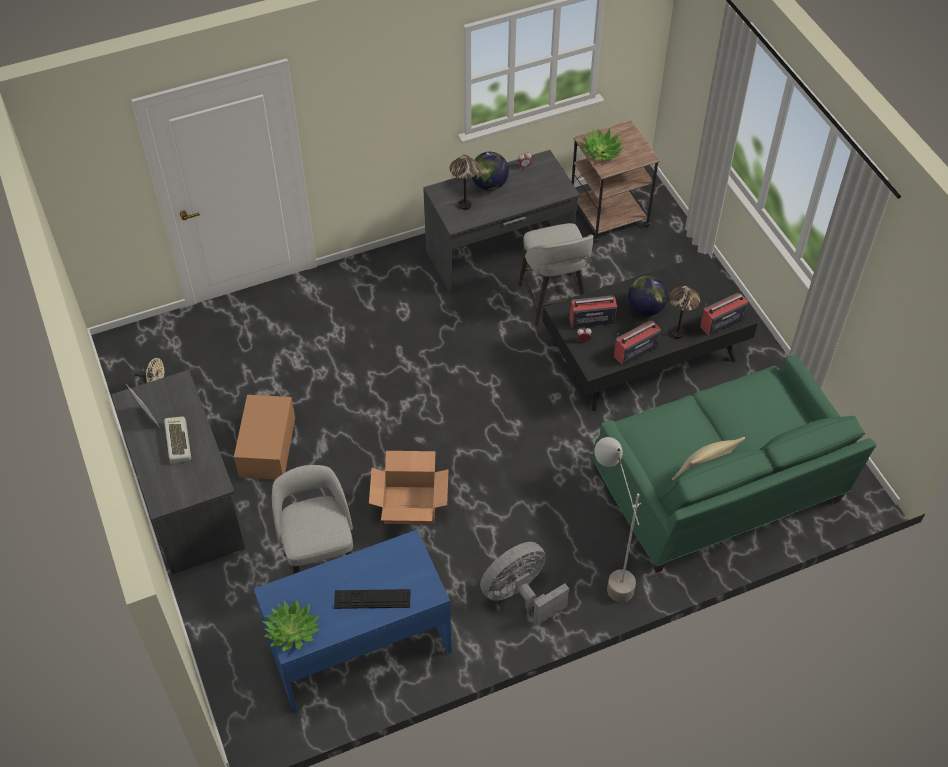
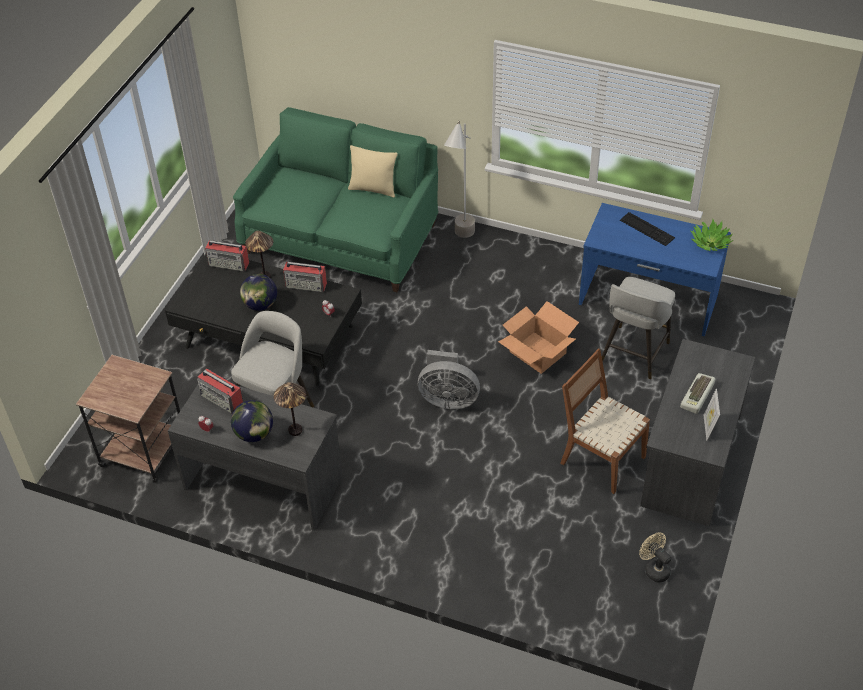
camera: 135 degrees left, 5 degrees down
(267, 447) = (600, 458): cardboard box -> chair
(520, 595) = (524, 264): grey fan -> grey fan (448, 399)
(591, 320) = (305, 322): radio -> radio (222, 400)
(602, 152) = (139, 392): potted plant -> none

